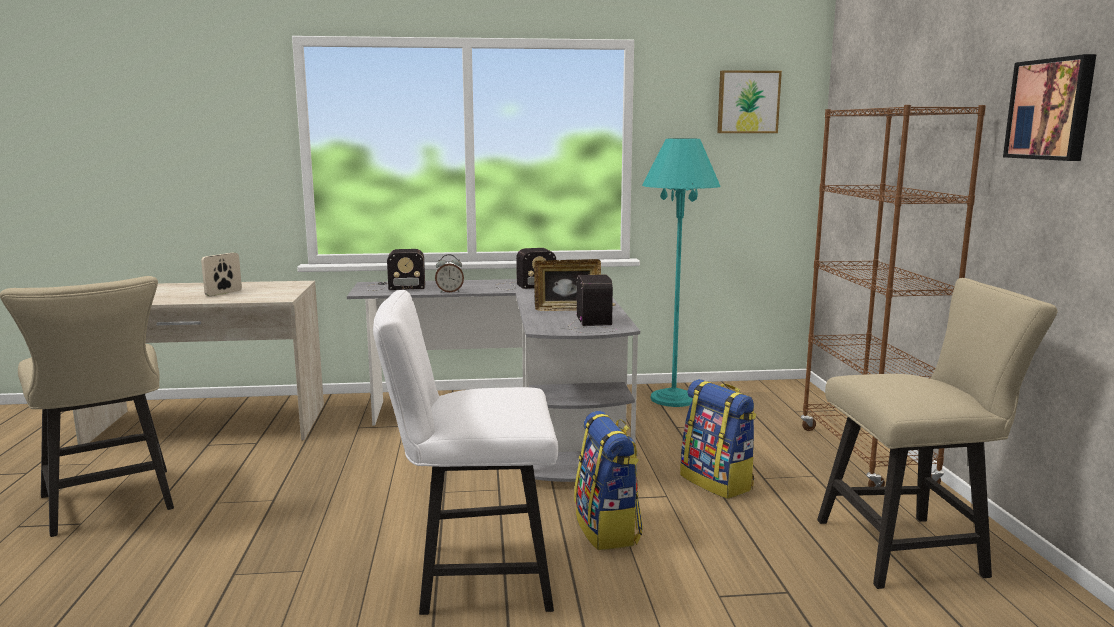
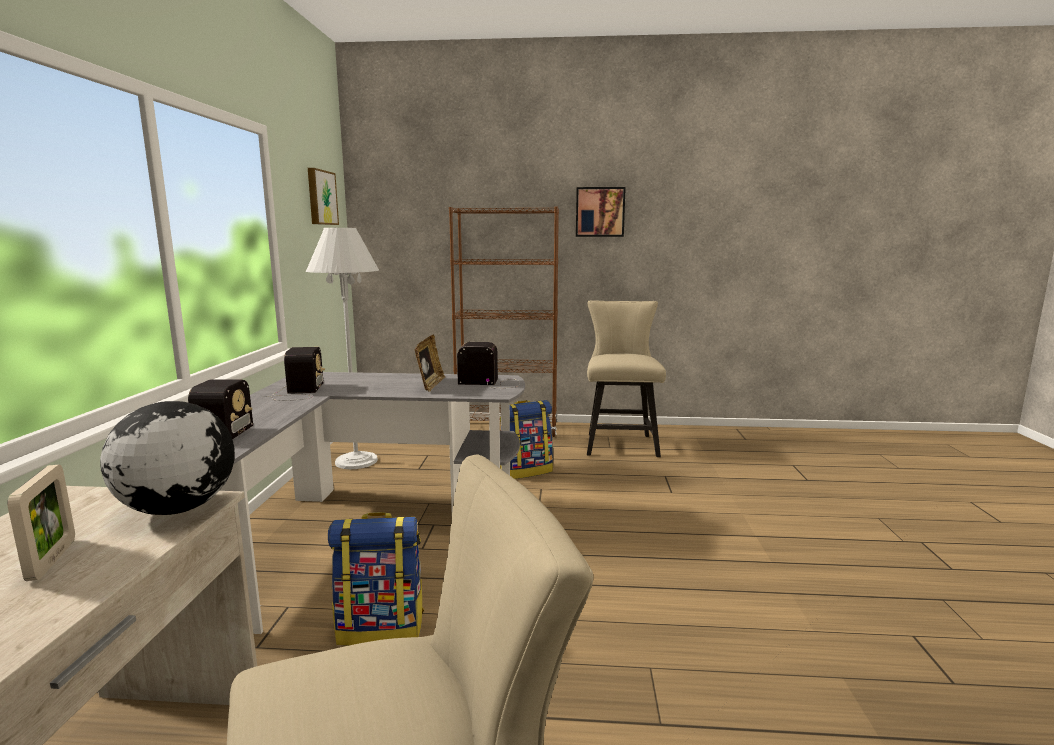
camera: 80 degrees left, 0 degrees up
(223, 293) = (52, 560): picture frame -> picture frame turned 150 degrees counterclockwise
(271, 297) = (177, 509): none -> globe
(449, 291) = (285, 417): alarm clock -> none
(472, 575) = (654, 571): white chair -> none
(608, 530) = (588, 513): backpack -> backpack (381, 627)
(673, 399) = (356, 461): turquoise floor lamp -> white floor lamp

